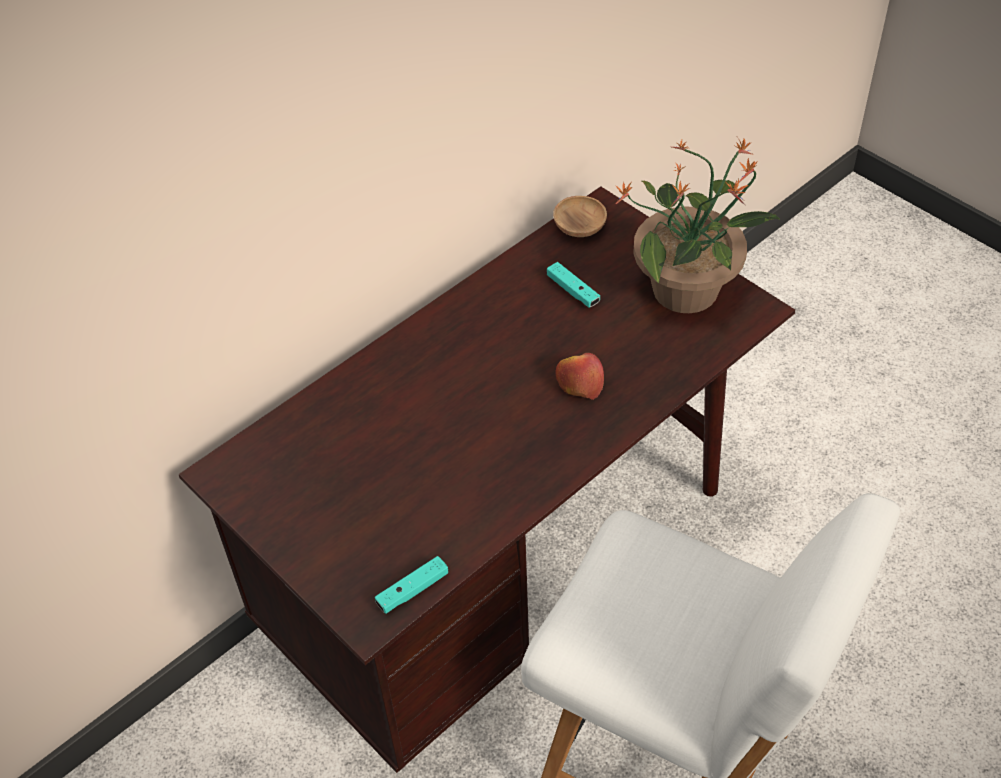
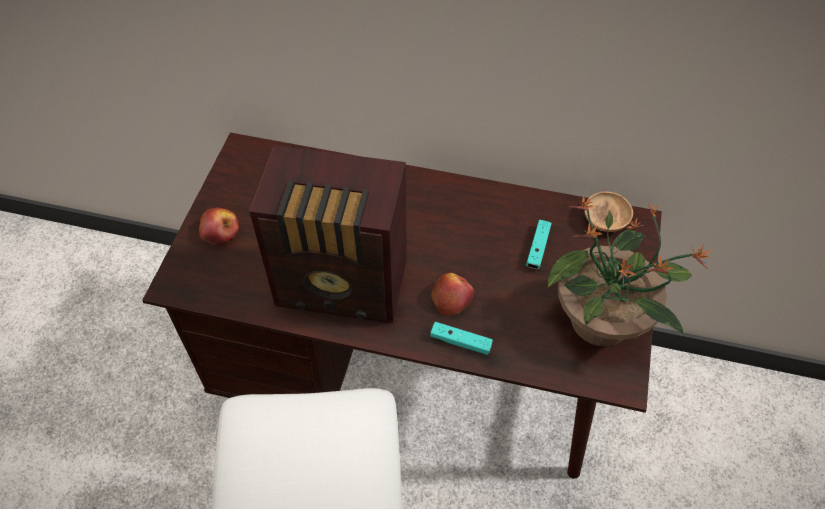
camera: 55 degrees right, 5 degrees up
(327, 544) = (220, 231): none -> apple
(412, 590) = (209, 296): turquoise game controller -> turquoise game controller (460, 342)
(497, 462) = (344, 286): none -> radio

